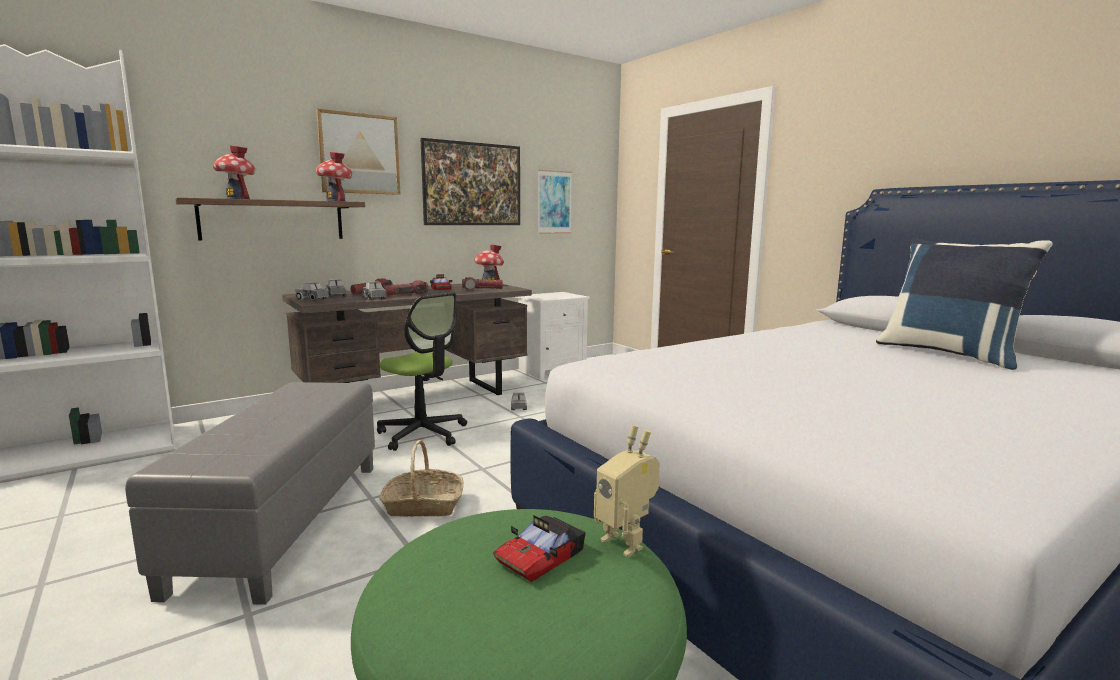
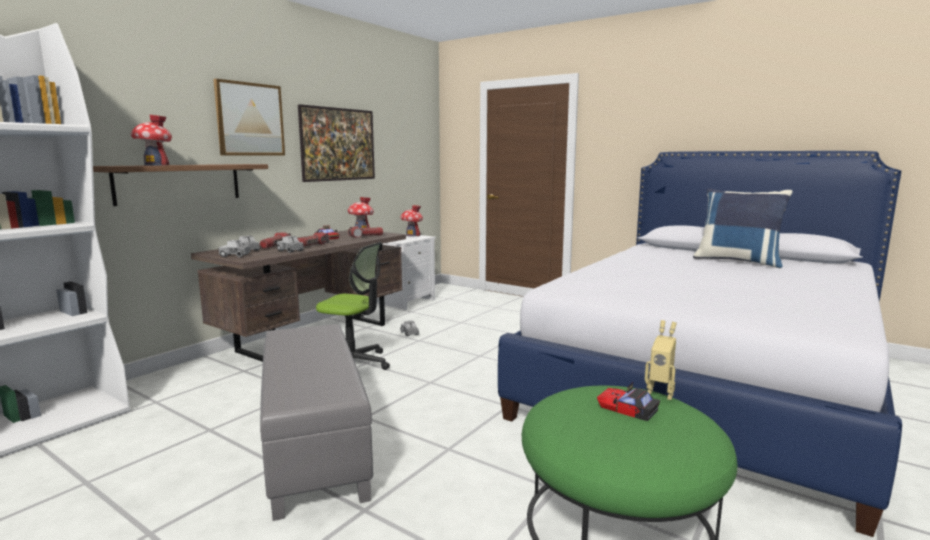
camera: 20 degrees left, 0 degrees up
(336, 201) = (239, 164): toy house -> toy house (412, 235)
(423, 505) = (413, 415): basket -> none
(541, 557) = (627, 408): toy car -> toy car turned 105 degrees clockwise
(554, 202) = (397, 158): picture -> none

